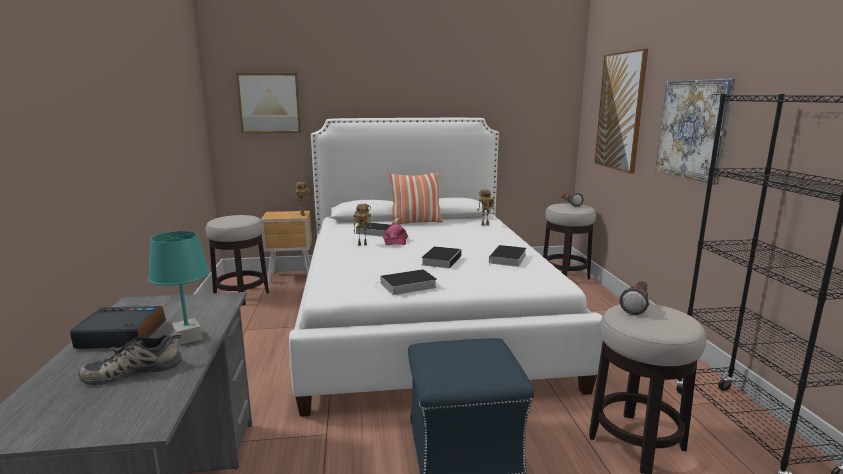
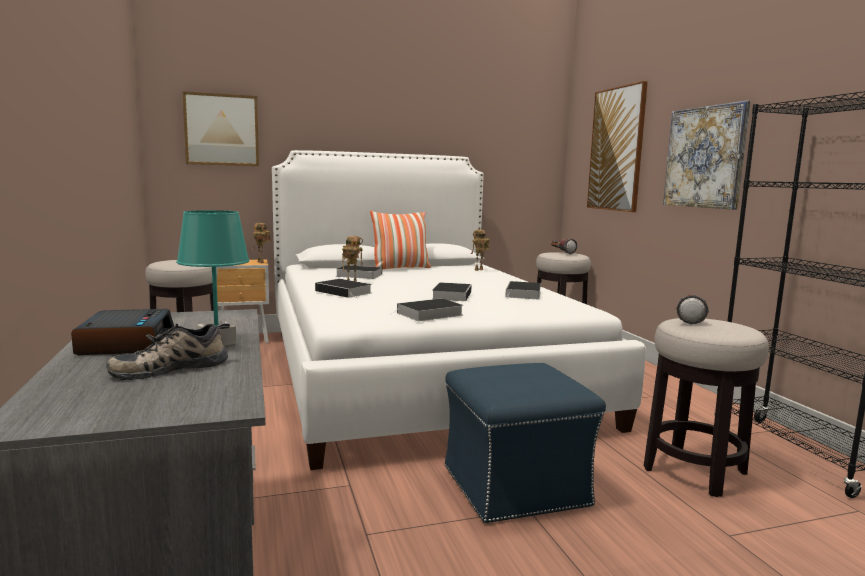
camera: 10 degrees left, 5 degrees down
(121, 335) = (126, 343): alarm clock -> alarm clock turned 90 degrees clockwise
(351, 255) = (345, 292): none -> book
(395, 241) = (387, 281): pink cap -> none

